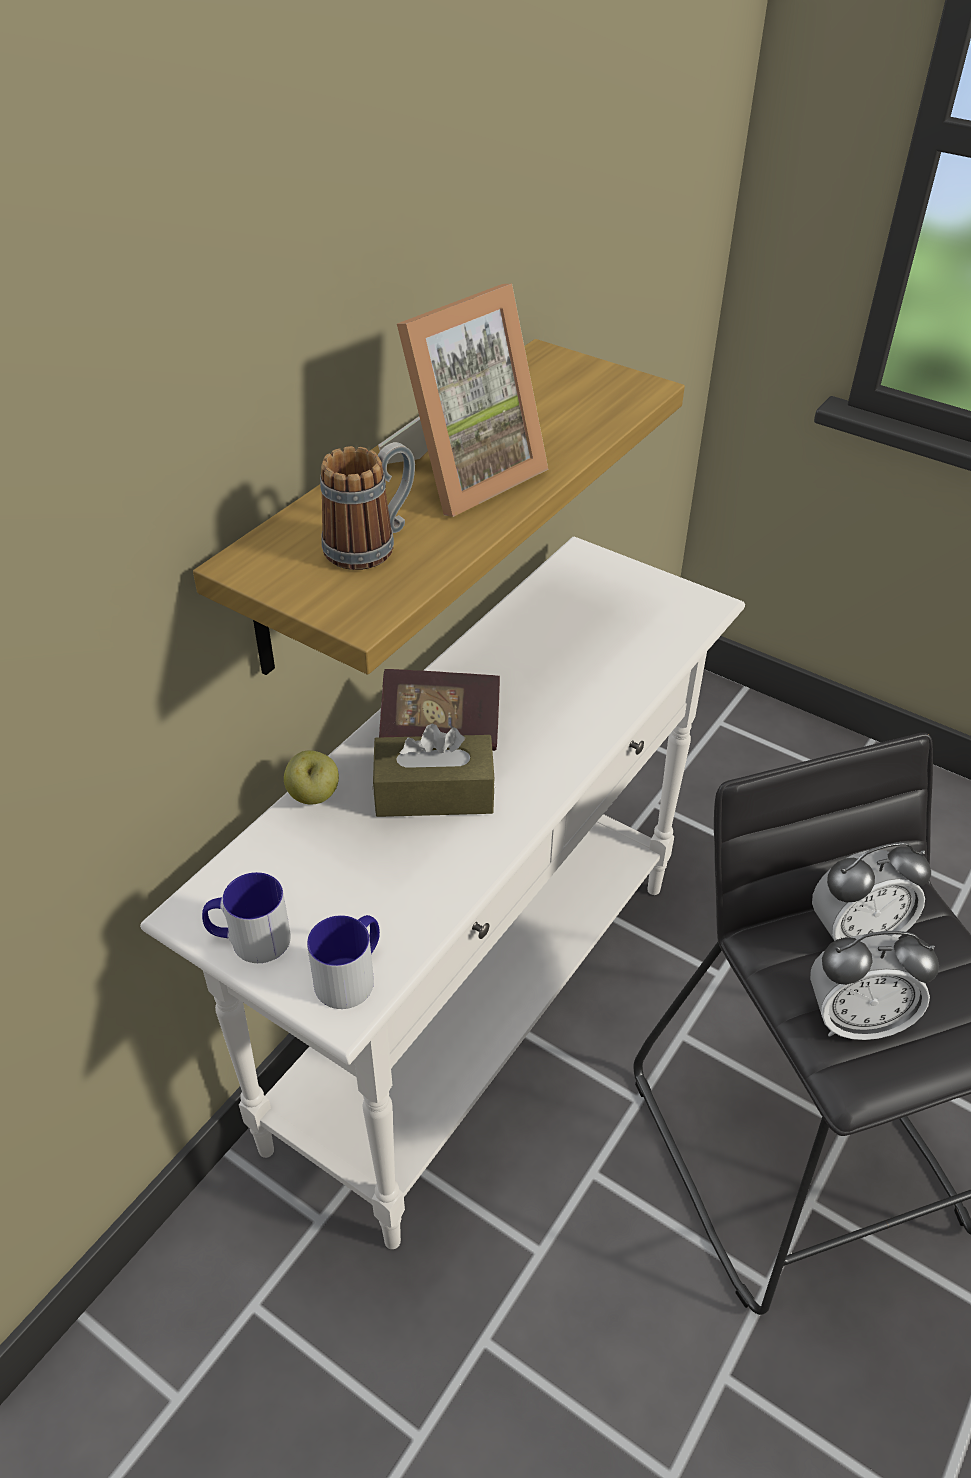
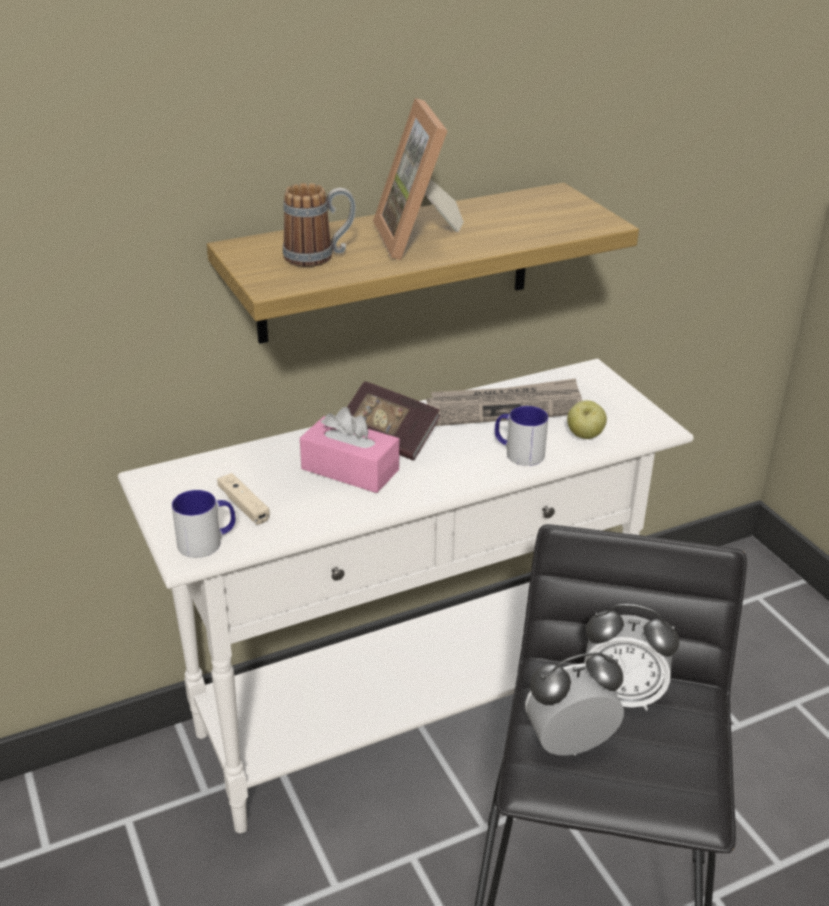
camera: 30 degrees right, 10 degrees down
(249, 939) = (167, 502): mug -> mug (518, 453)
(314, 796) = (274, 446): apple -> apple (584, 436)
(351, 900) = (243, 505): none -> beige game controller
(434, 793) = (350, 469): brown tissue box -> pink tissue box
(464, 474) = (420, 238): picture frame -> picture frame turned 90 degrees clockwise
(533, 637) = (505, 407): none -> newspaper
(855, 1020) = (569, 744): alarm clock -> alarm clock turned 135 degrees clockwise

